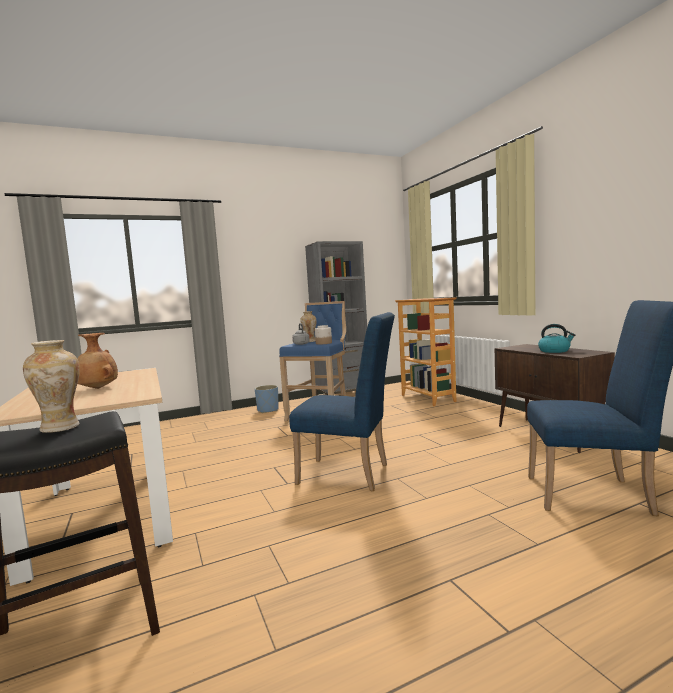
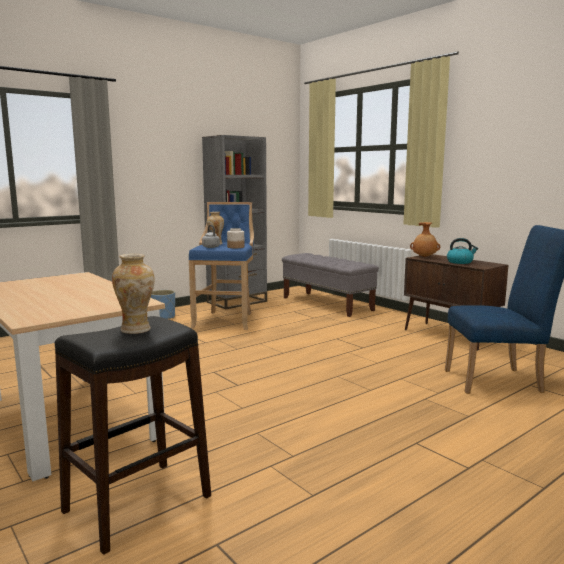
camera: 15 degrees left, 5 degrees up
(97, 388) = (71, 295): brown vase -> brown vase (424, 257)
(350, 475) = (293, 375): blue chair -> none
(428, 398) = (327, 304): bookcase -> grey bench

